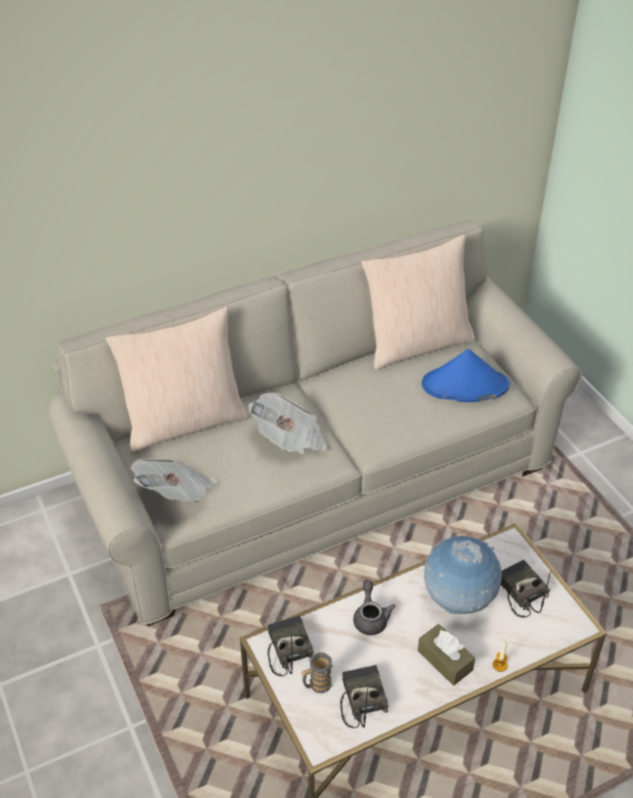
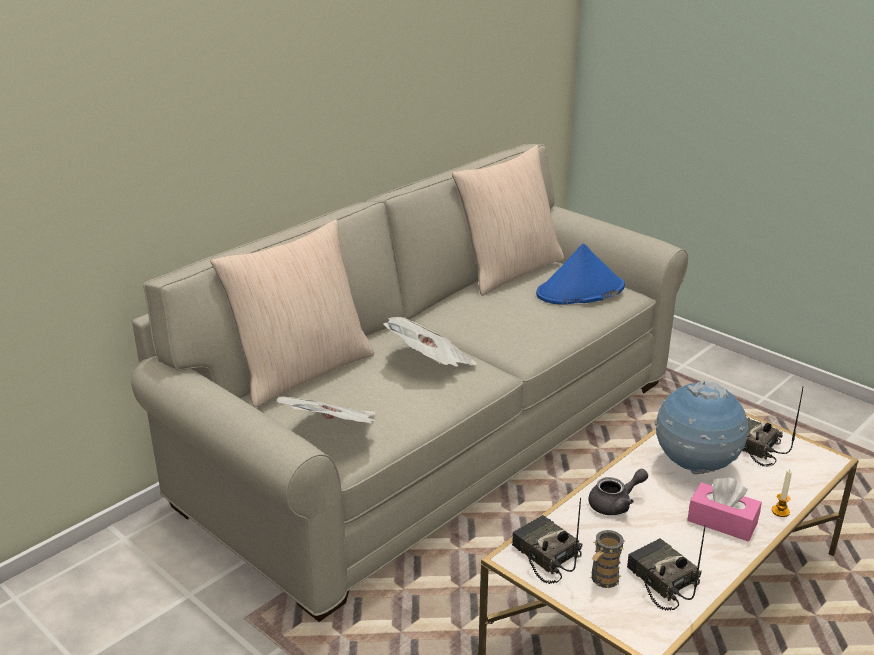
camera: 20 degrees left, 15 degrees down
(370, 617) = (615, 504): grey teapot -> grey teapot turned 90 degrees clockwise
(445, 660) = (722, 522): brown tissue box -> pink tissue box

